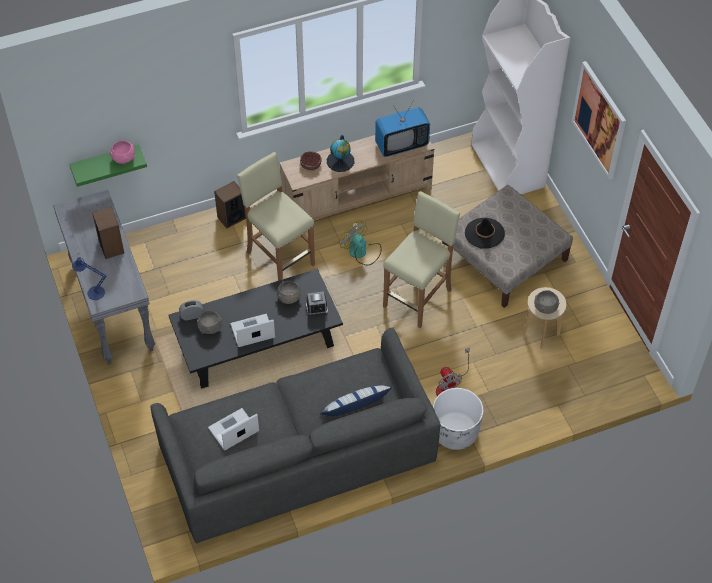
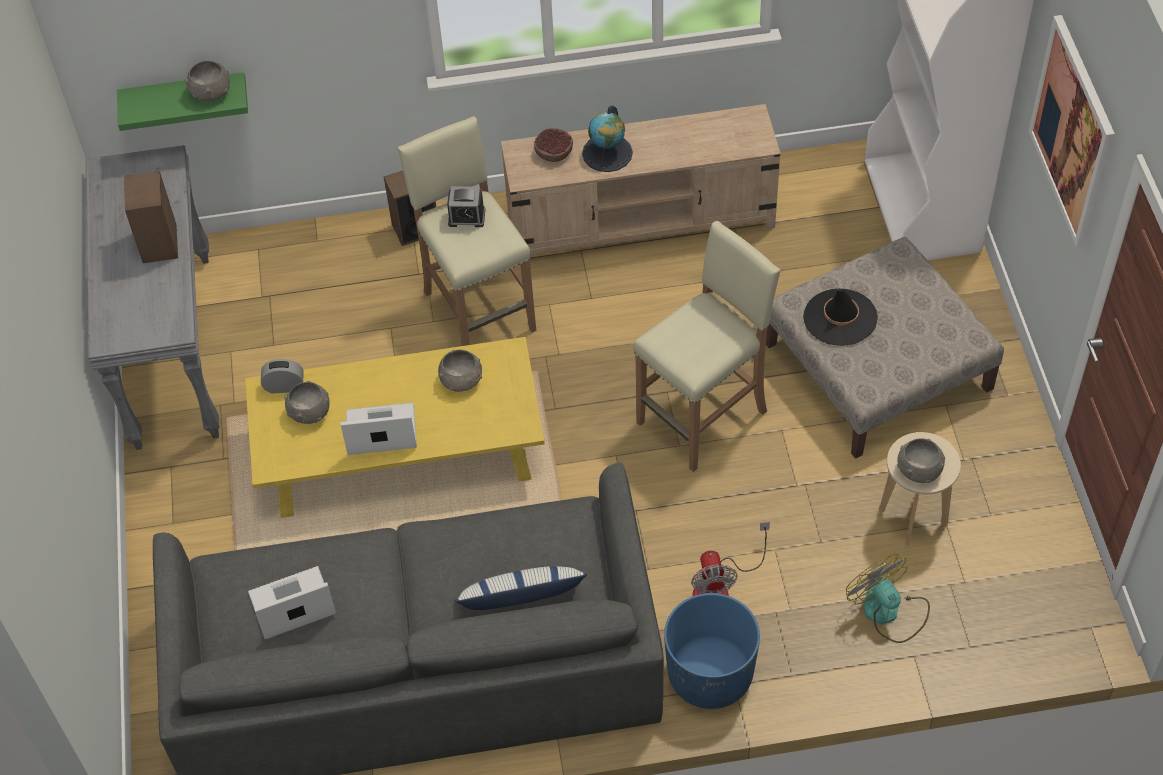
camera: 15 degrees right, 0 degrees up
(93, 292) = (104, 318): blue table lamp -> none
(123, 158) = (210, 92): pink bowl -> grey bowl
(257, 342) = (399, 452): black coffee table -> yellow coffee table
(317, 308) = (504, 407): alarm clock -> alarm clock (466, 217)
(361, 252) = (623, 320): fan -> fan (888, 612)
(401, 145) = (723, 139): television -> none
(455, 432) = (710, 674): white planter -> blue planter

